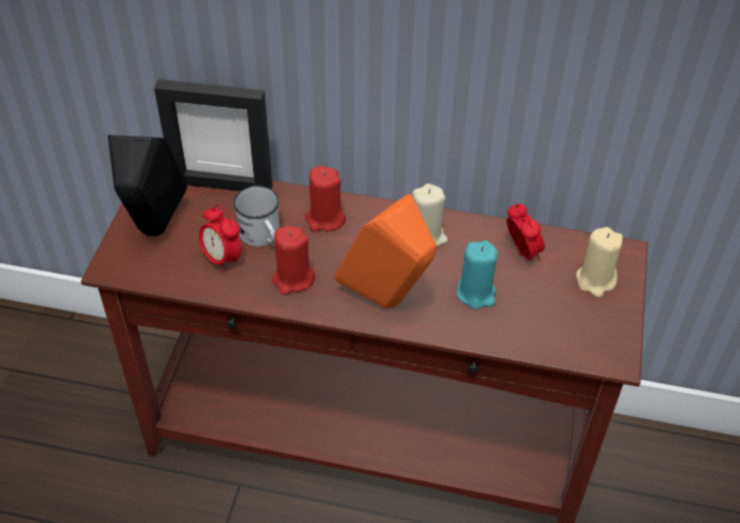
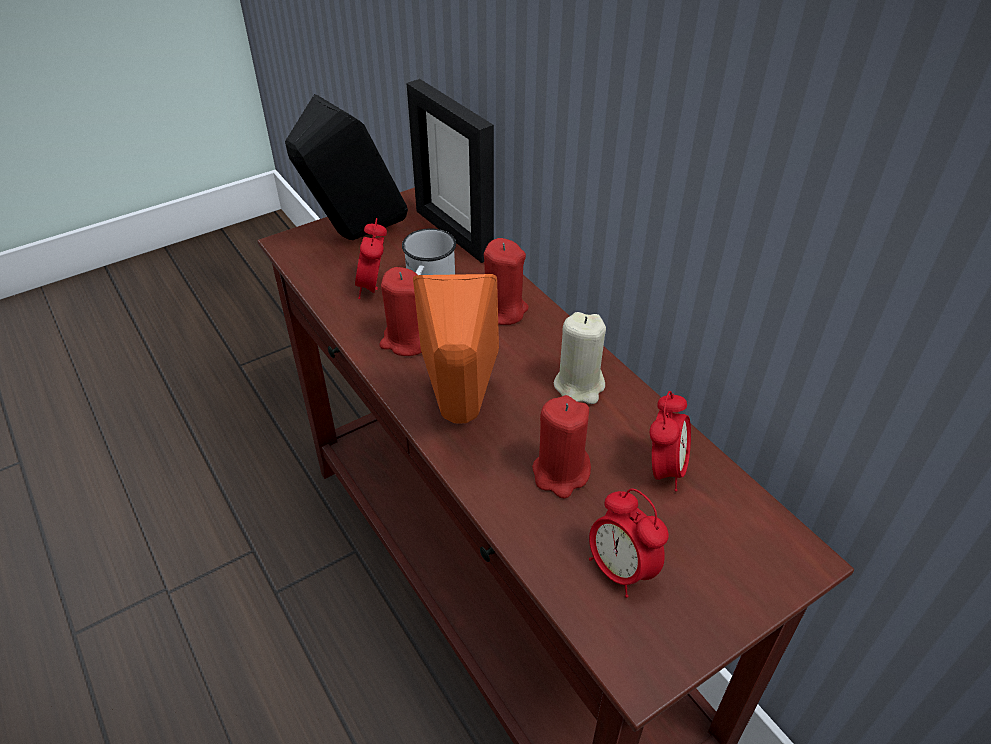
camera: 45 degrees right, 5 degrees down
(476, 293) = (561, 473): turquoise candle -> red candle
(559, 320) = (620, 570): none -> alarm clock
(595, 280) = (723, 561): beige candle -> none

